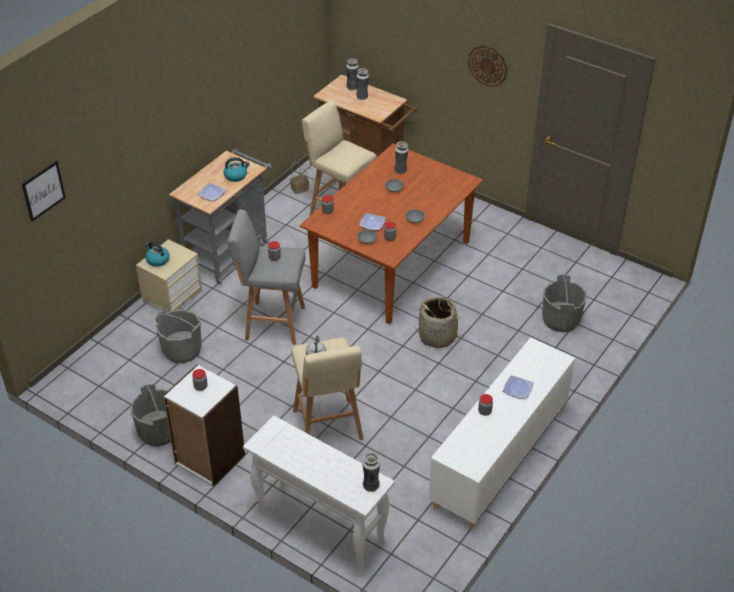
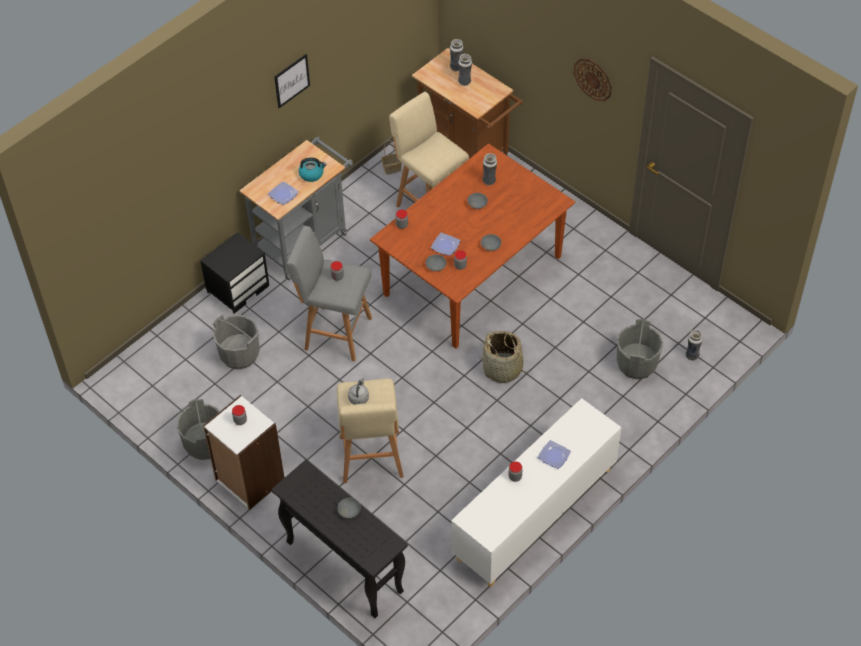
camera: 10 degrees right, 10 degrees up
(43, 190) = (104, 207): picture -> picture (292, 80)
(157, 260) = (223, 257): kettle -> none
(172, 295) = (238, 288): beige nightstand -> black nightstand
(319, 528) = (343, 566): white console table -> black console table
(327, 457) = (348, 510): none -> grey bowl
(371, 485) = (384, 546): vase -> vase (692, 355)

